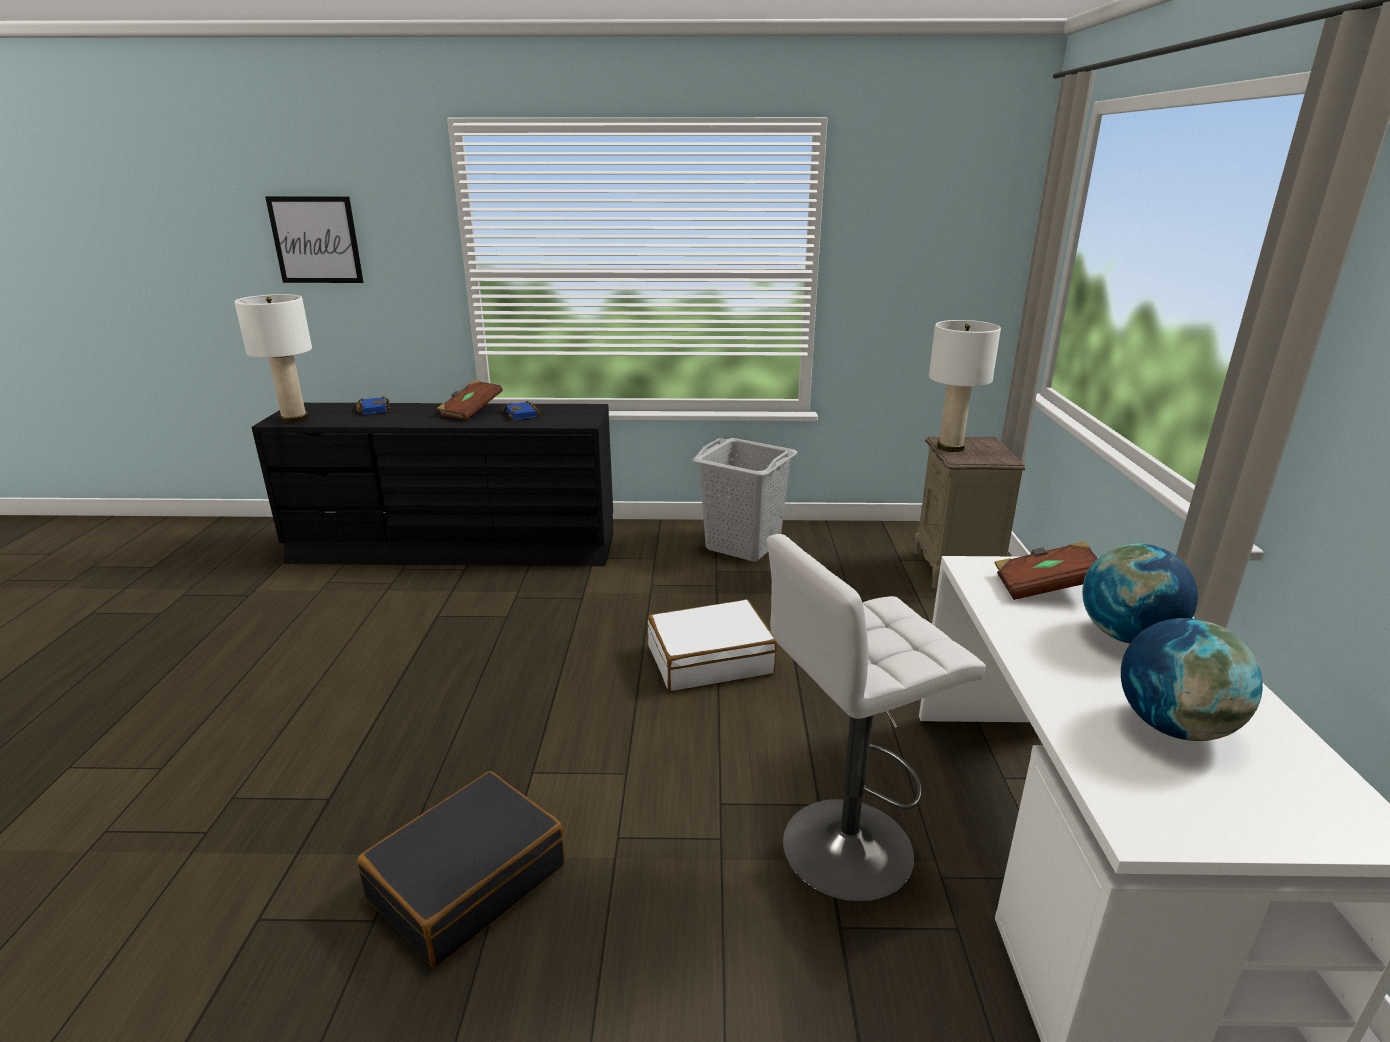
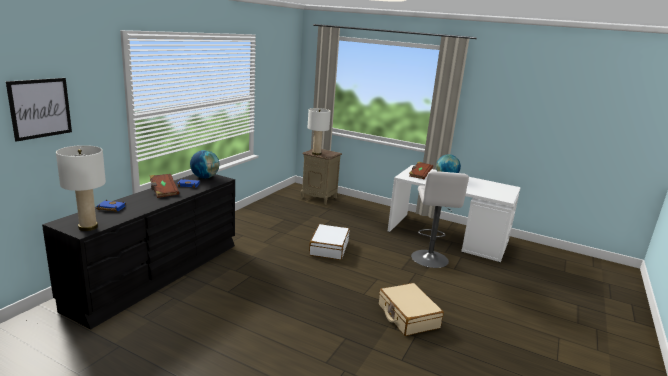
camera: 65 degrees left, 5 degrees down
(467, 880) = (408, 316): black suitcase -> beige suitcase
(743, 545) = (256, 218): grey laundry basket -> none
(1173, 726) = (479, 186): globe -> globe (205, 177)

